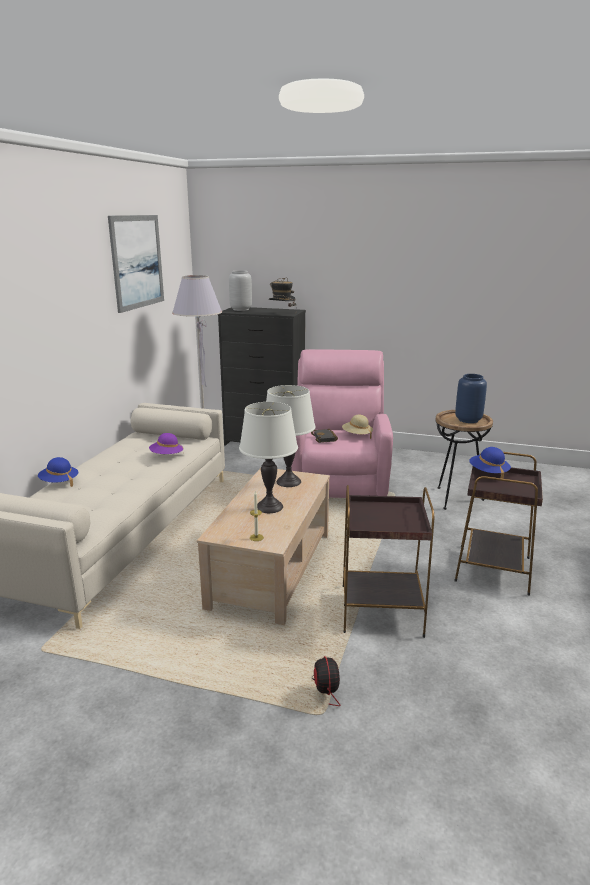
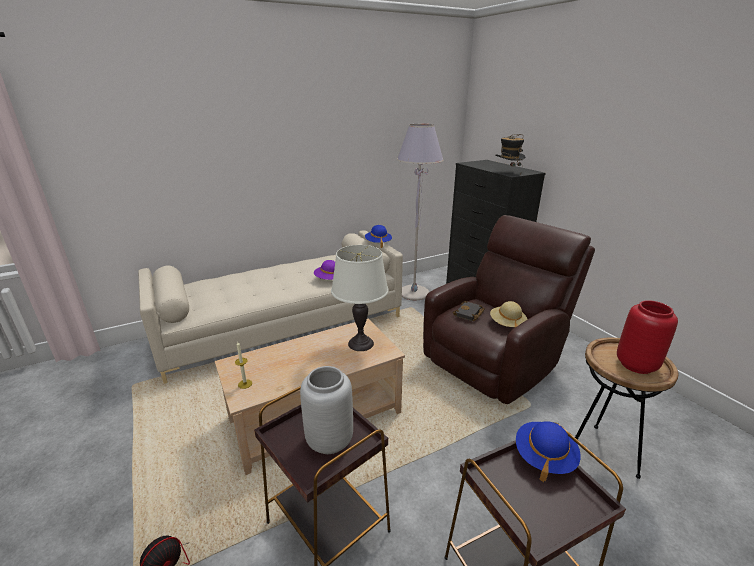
camera: 45 degrees right, 5 degrees up
(59, 482) = (242, 273): blue hat -> blue hat (378, 243)
(137, 262) = (380, 108): picture -> none
(241, 309) = (484, 163): grey vase -> grey vase (330, 440)
(269, 507) = (304, 360): white table lamp -> none
(338, 480) = (494, 360): pink armchair -> brown armchair
(468, 420) = (635, 365): blue vase -> red vase

